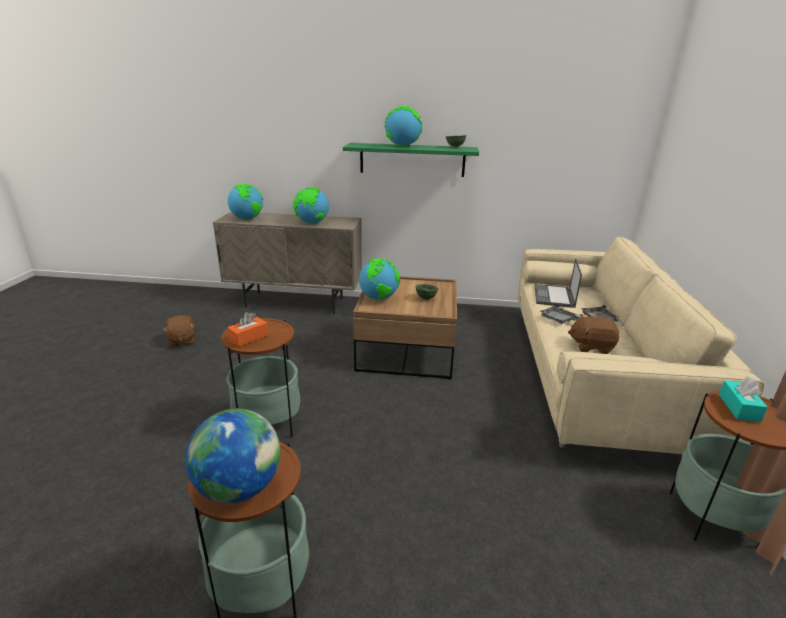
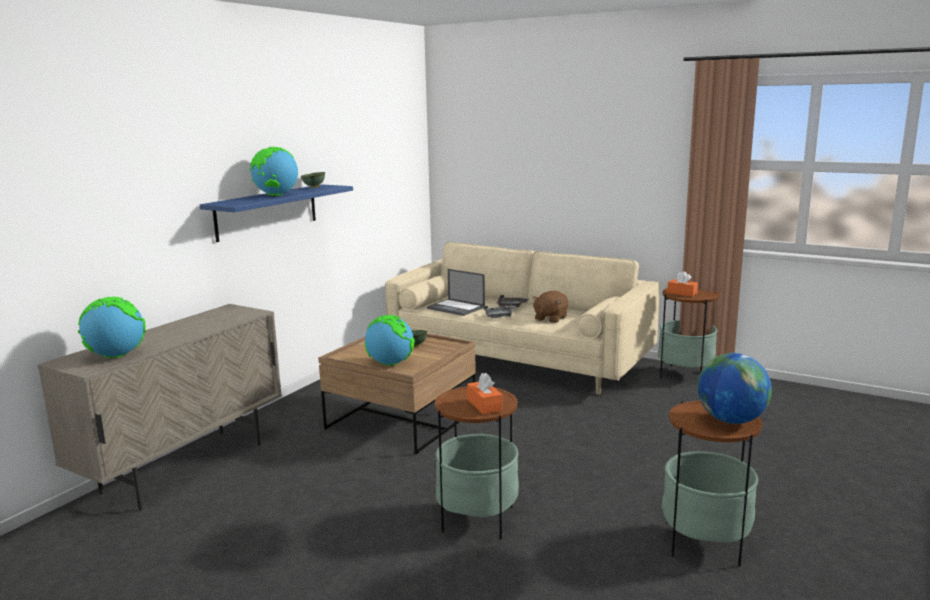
camera: 65 degrees left, 10 degrees down
(182, 341) = (187, 578): brown plush toy -> none
(312, 223) = (211, 325): globe -> none
(412, 159) = (267, 212): green shelf -> blue shelf
(739, 408) = (682, 293): turquoise tissue box -> orange tissue box

